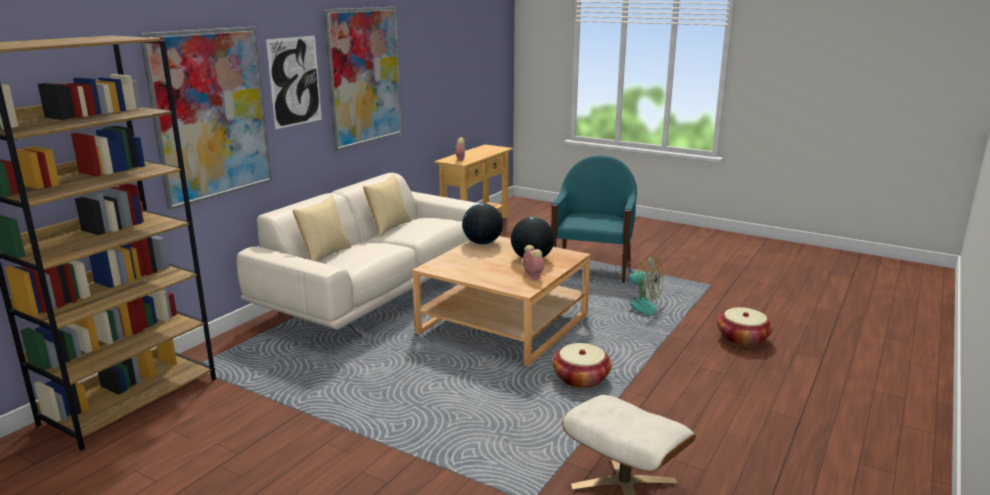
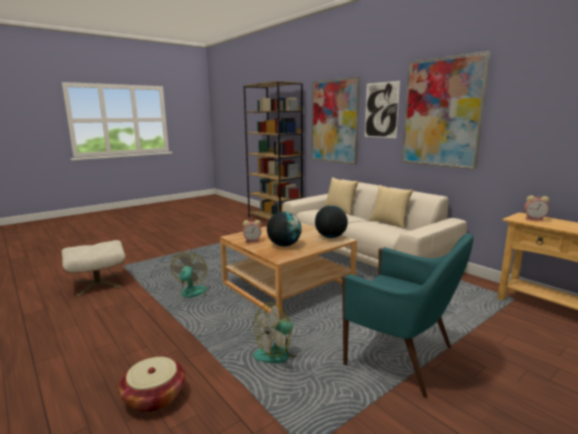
camera: 110 degrees right, 5 degrees down
(581, 378) = (192, 295): basket -> fan

